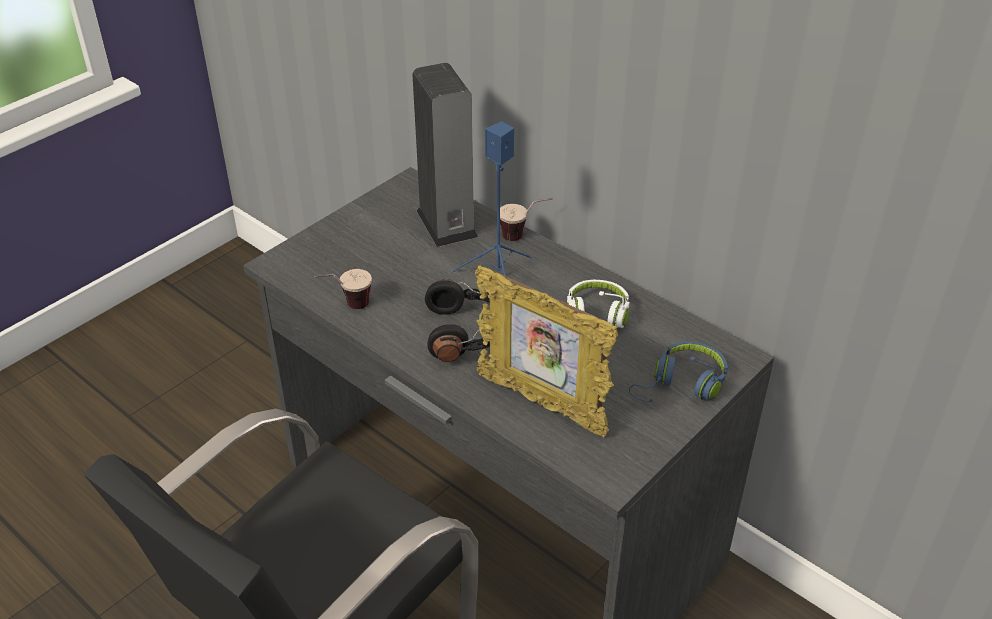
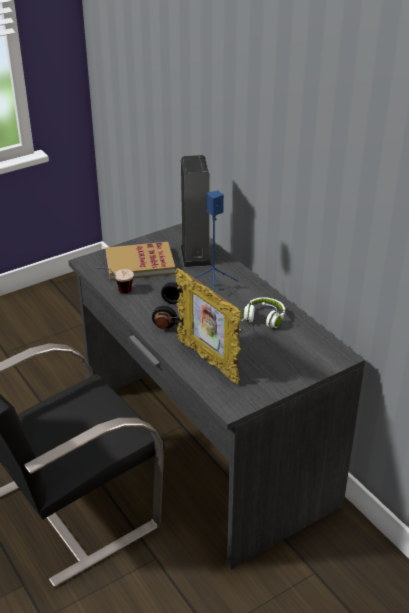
camera: 15 degrees right, 5 degrees down
(364, 252) = (140, 264): none -> book
(524, 236) = (239, 269): cup -> none
(681, 385) = (298, 365): blue headphones -> none

